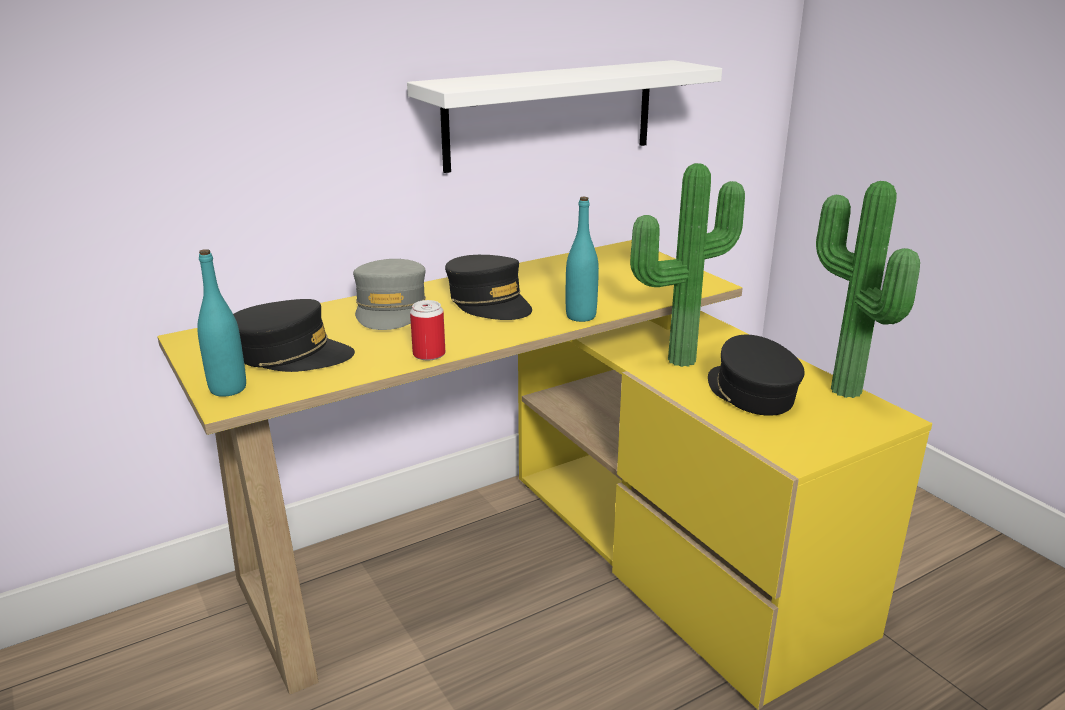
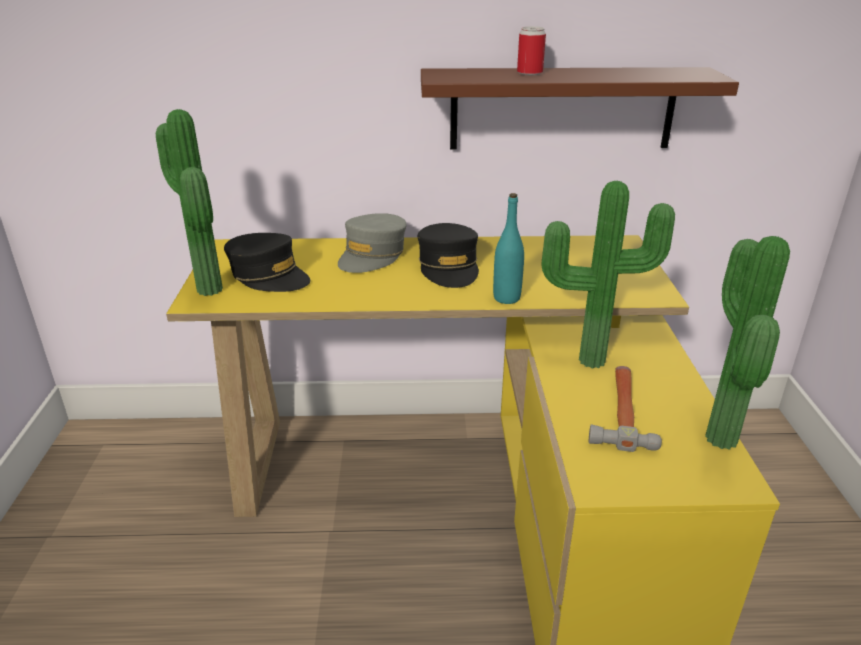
camera: 30 degrees right, 5 degrees up
(228, 389) = (205, 291): turquoise bottle -> potted plant
(429, 354) = (355, 300): can -> can (529, 73)
(550, 114) = (562, 108): white shelf -> brown shelf
(750, 393) = (622, 411): black cap -> hammer

